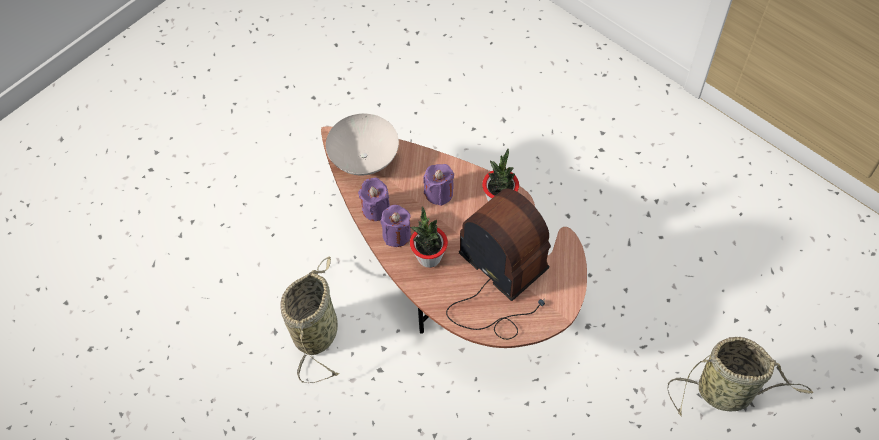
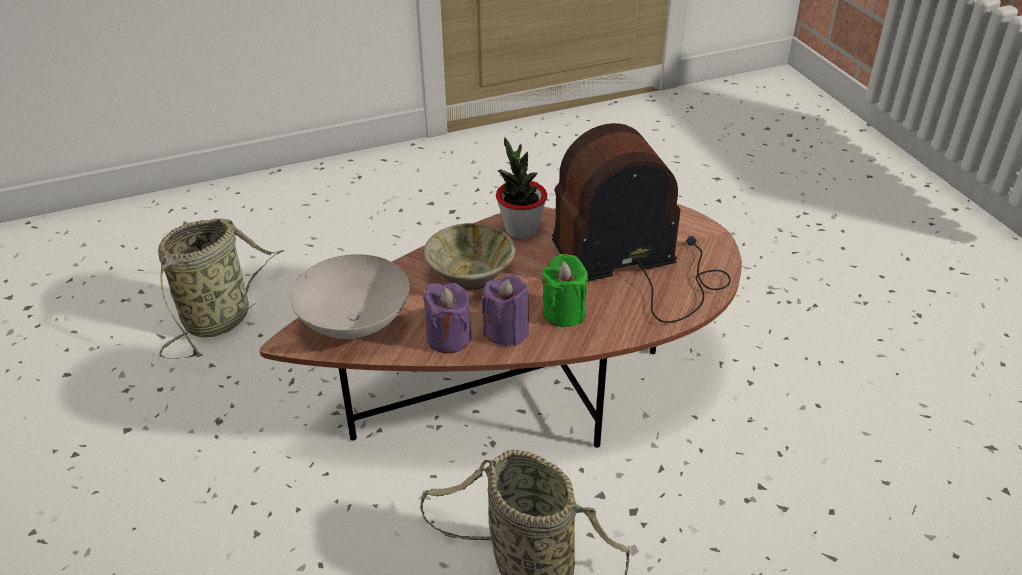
camera: 65 degrees left, 20 degrees down
(429, 257) = (564, 313): potted plant -> green candle
(439, 193) = (470, 274): purple candle -> beige bowl
(728, 392) = (799, 233): basket -> basket (221, 318)

